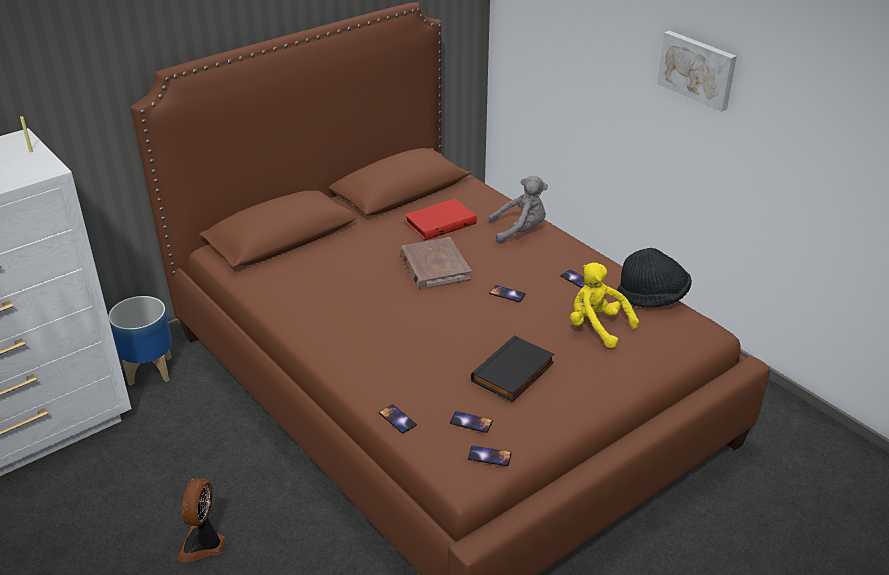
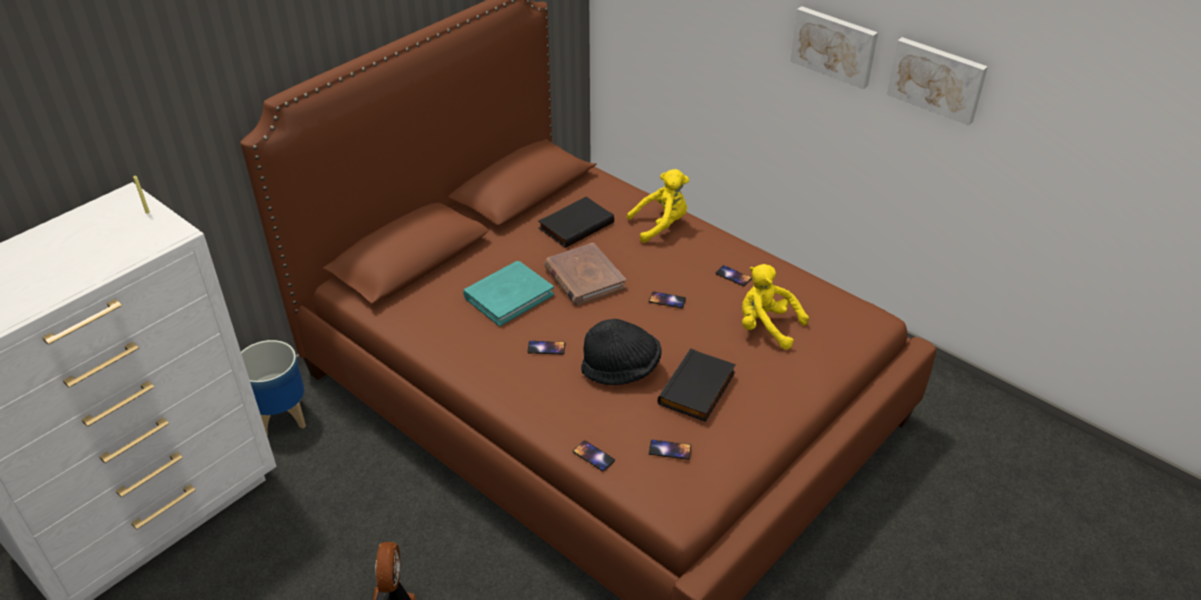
camera: 10 degrees left, 5 degrees up
(360, 275) = (508, 296): none -> turquoise book
(440, 222) = (575, 224): red book -> black book
(489, 456) = (697, 484): phone -> phone (546, 348)
(520, 230) = (661, 225): grey plush toy -> yellow plush toy
(652, 297) = (812, 287): black hat -> black hat (621, 369)
(790, 102) = (937, 79): none -> picture

